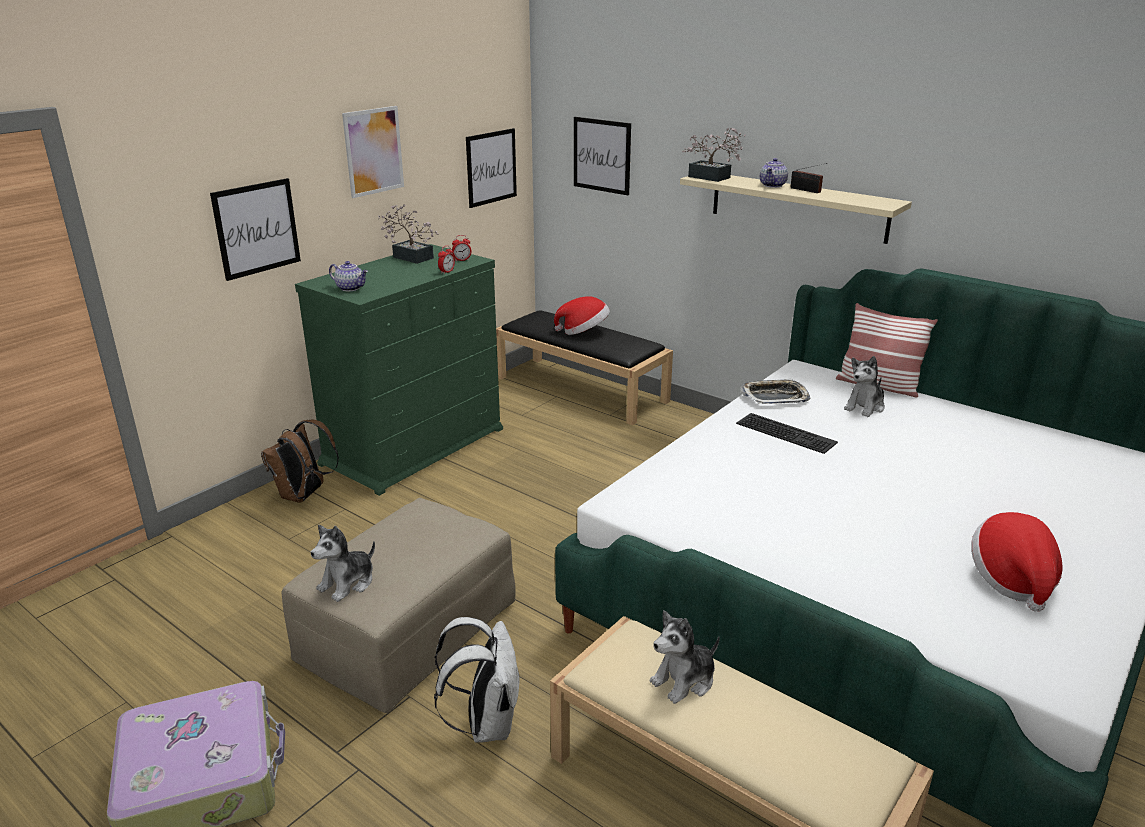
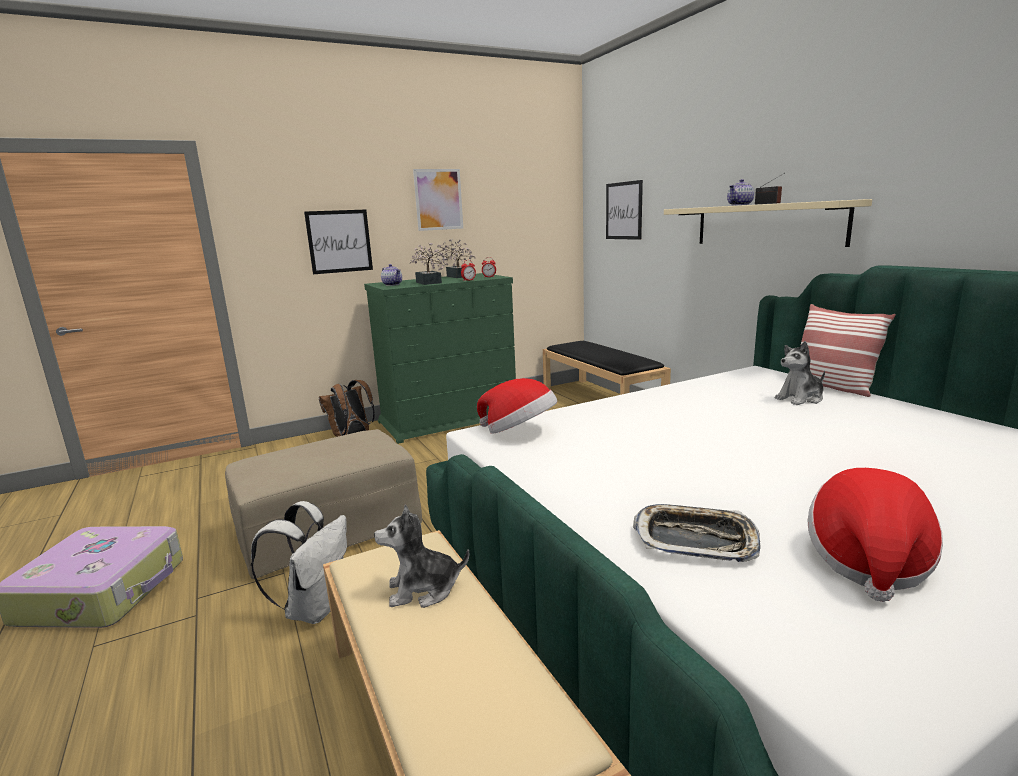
camera: 25 degrees right, 10 degrees down
(348, 583) = (260, 466): plush toy -> none
(491, 167) = (543, 225): picture -> none
(584, 332) = (603, 352): hat -> hat (519, 432)
(713, 178) = (692, 207): potted plant -> potted plant (429, 283)
(775, 396) = (710, 385): tray -> tray (695, 539)
(787, 432) = (697, 407): keyboard -> none

